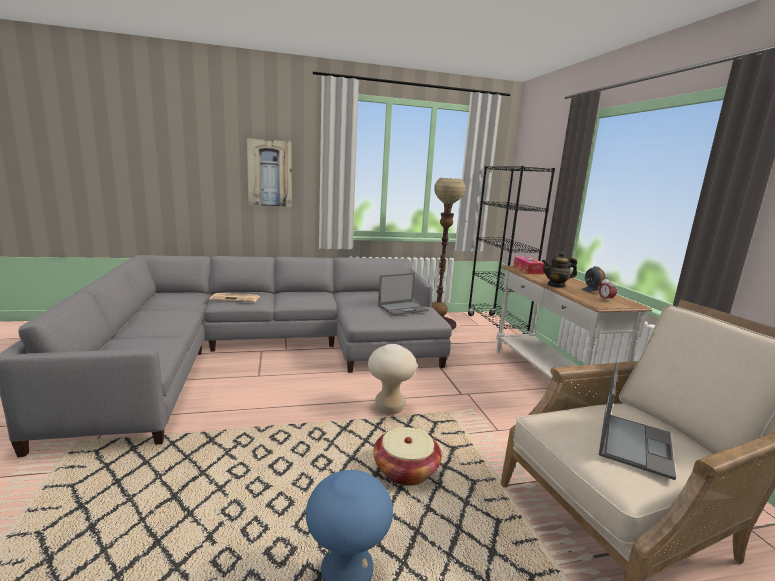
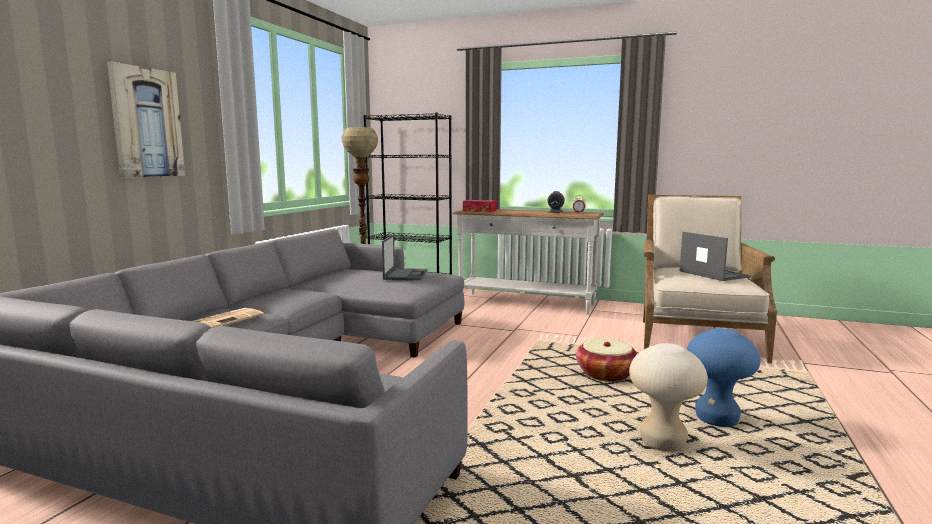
camera: 55 degrees left, 5 degrees down
(389, 408) = (507, 358): beige stool -> beige stool (662, 443)
(556, 285) = (532, 213): teapot -> none

